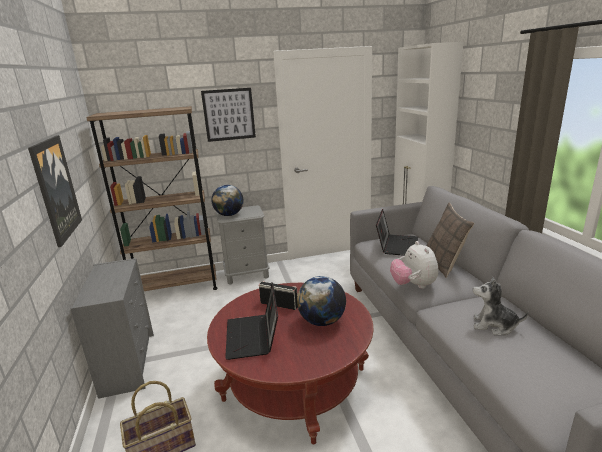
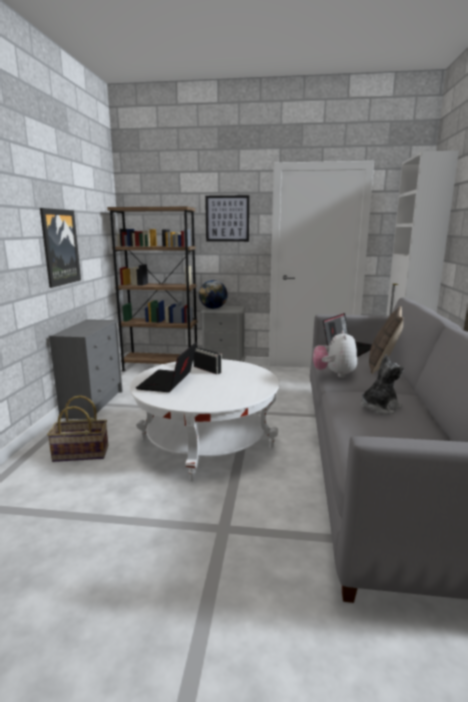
camera: 20 degrees right, 5 degrees down
(295, 384) = (206, 443): red coffee table -> white coffee table
(322, 321) = (231, 384): globe -> none
(494, 326) = (379, 407): plush toy -> plush toy turned 105 degrees clockwise

